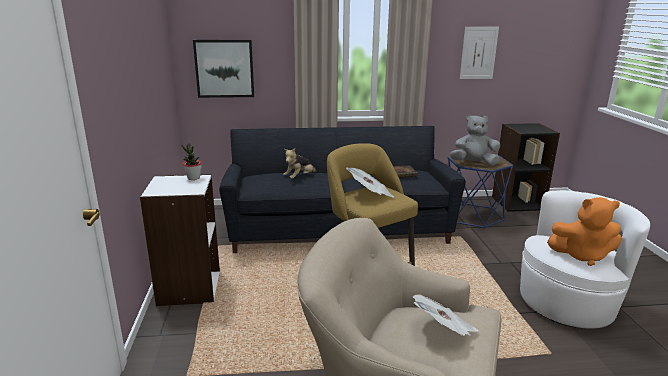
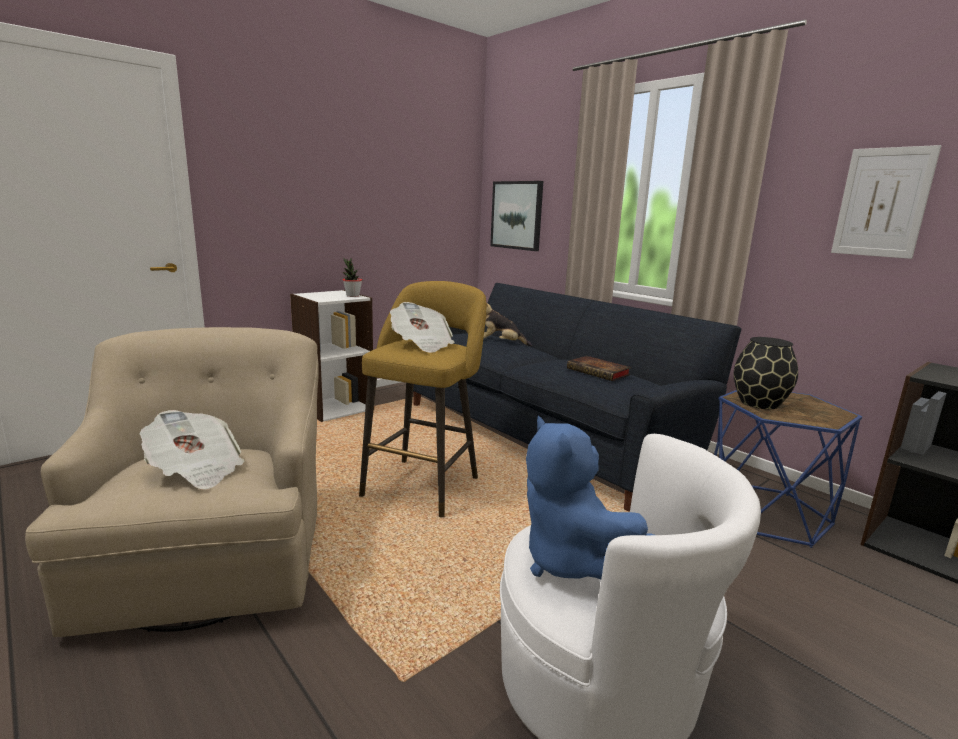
camera: 55 degrees right, 5 degrees down
(473, 163) = (760, 403): grey plush toy -> black vase
(582, 255) = (572, 562): orange plush toy -> blue plush toy

